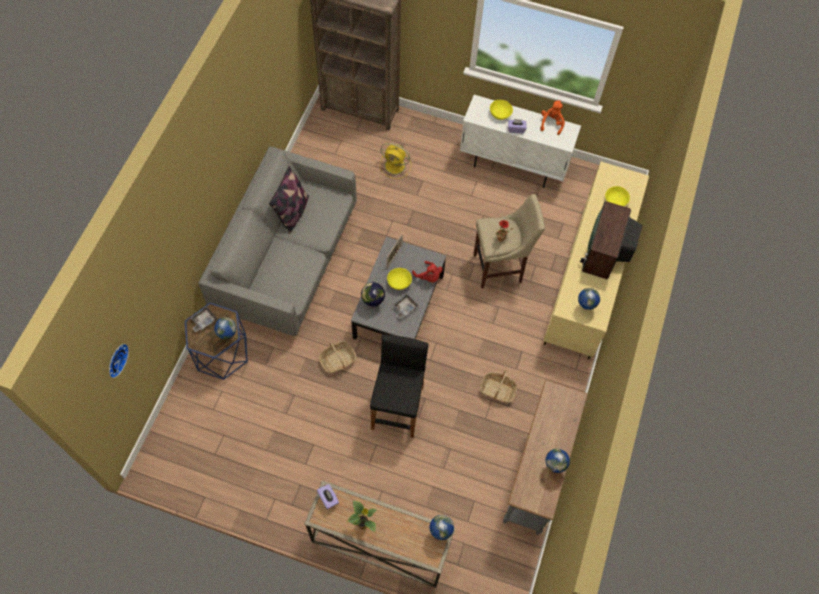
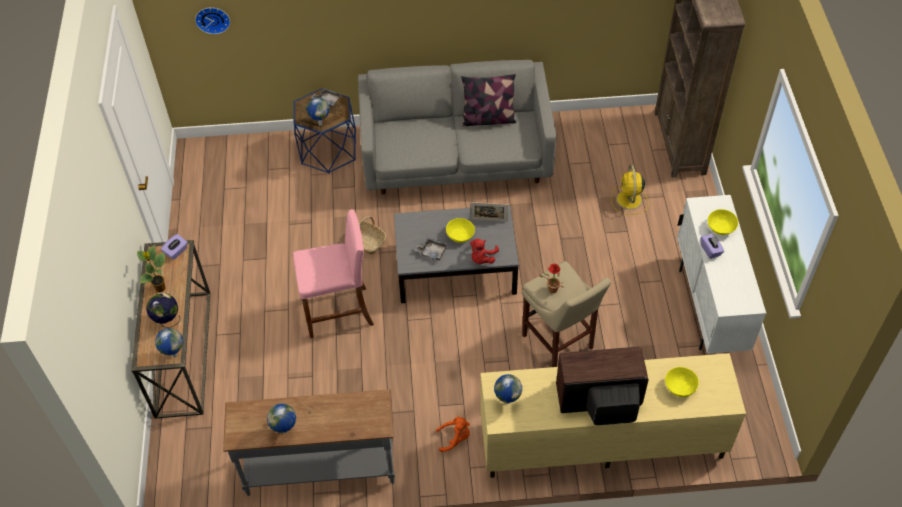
camera: 70 degrees right, 10 degrees down
(373, 302) = (424, 223): globe -> globe (167, 321)
(398, 407) = (338, 312): black stool -> pink stool
(497, 390) = (402, 396): basket -> none
(551, 123) = (745, 282): orange plush toy -> orange plush toy (455, 438)

